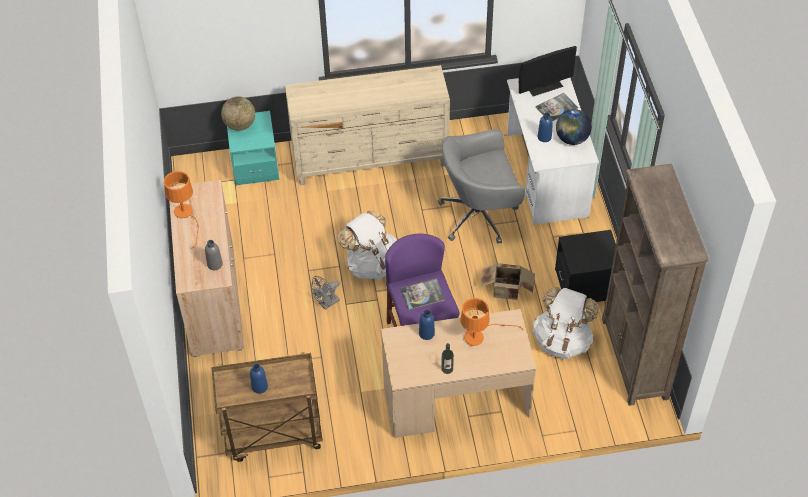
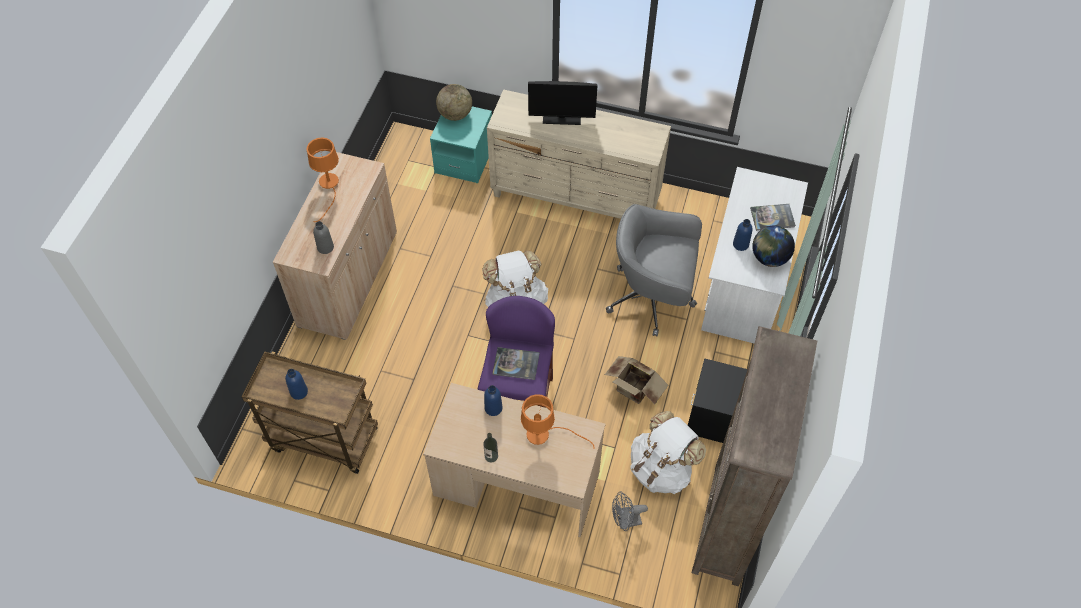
camera: 25 degrees right, 5 degrees up
(326, 304) = (450, 327): grey fan -> grey fan (625, 522)
(544, 86) = (772, 189): monitor -> monitor (561, 118)

